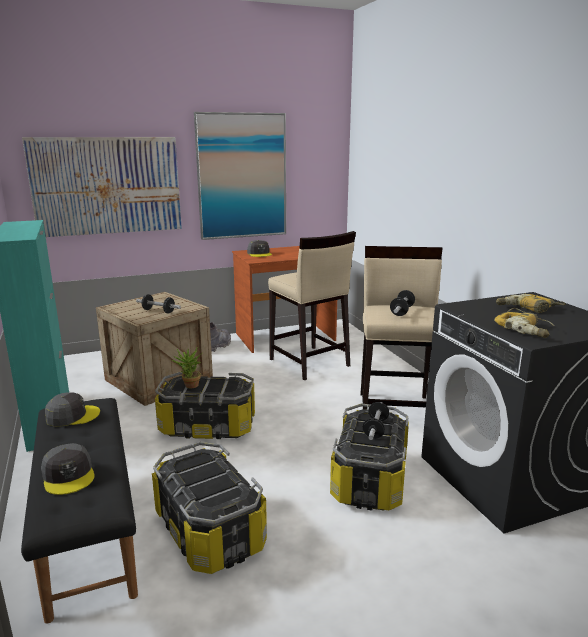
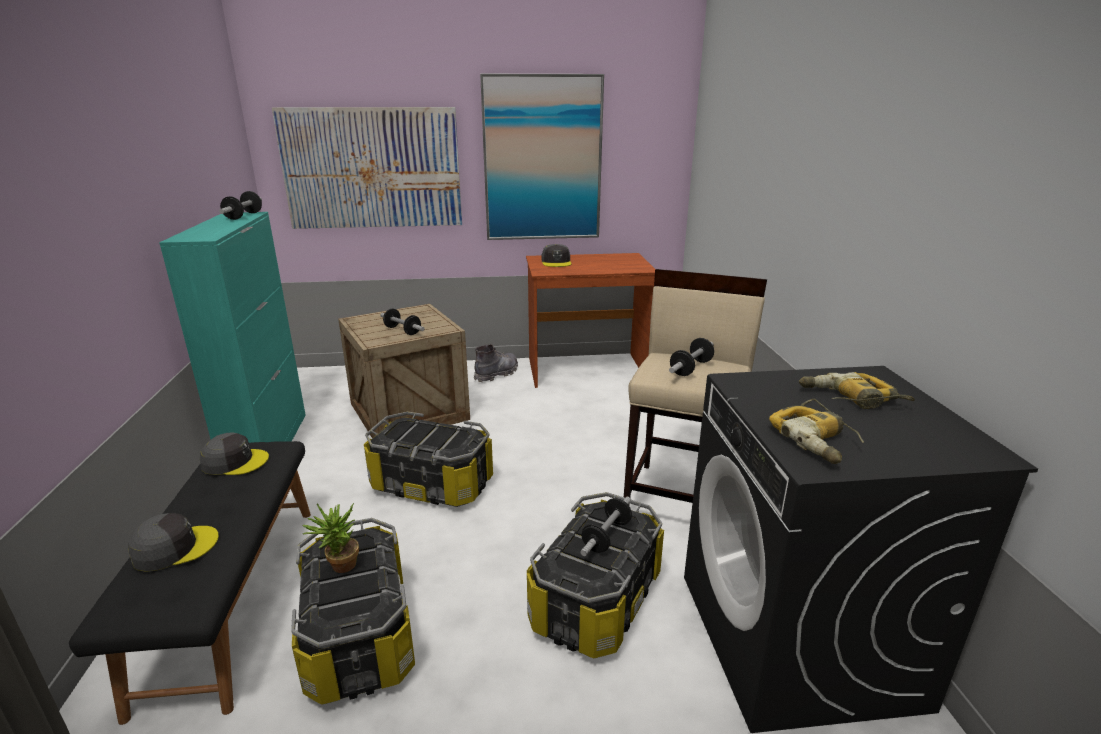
camera: 15 degrees right, 5 degrees up
(28, 223) = (243, 216): none -> dumbbell
(69, 475) = (174, 548): grey cap -> grey cap turned 105 degrees counterclockwise
(189, 386) = (408, 433): potted plant -> potted plant (339, 567)
(309, 363) = (599, 411): beige stool -> none

